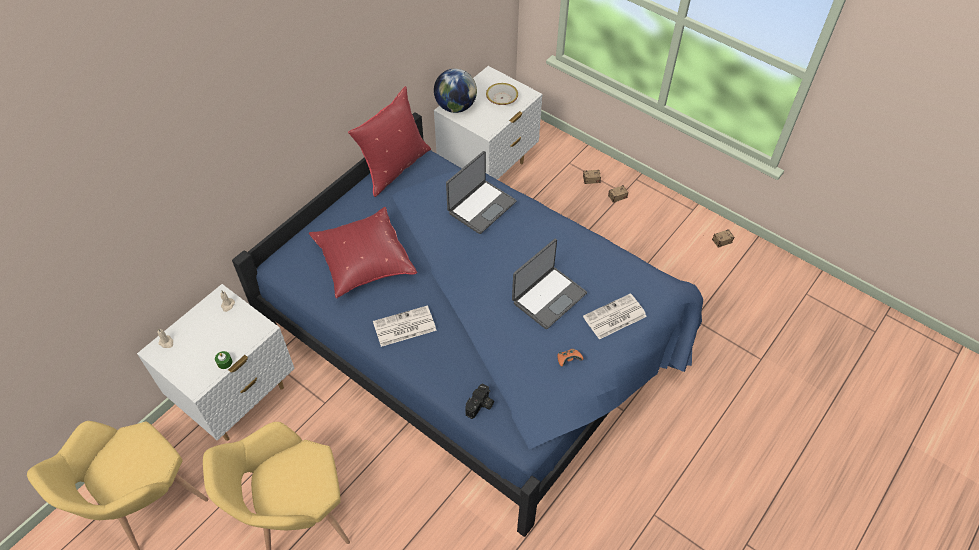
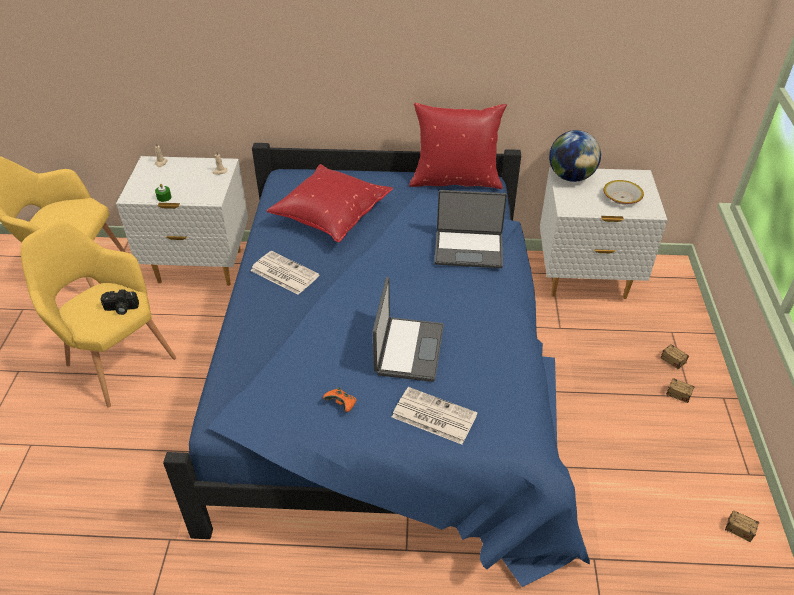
camera: 55 degrees right, 10 degrees down
(480, 406) = (235, 367): camera -> camera (120, 309)
(548, 297) = (407, 349): laptop -> laptop turned 90 degrees counterclockwise

